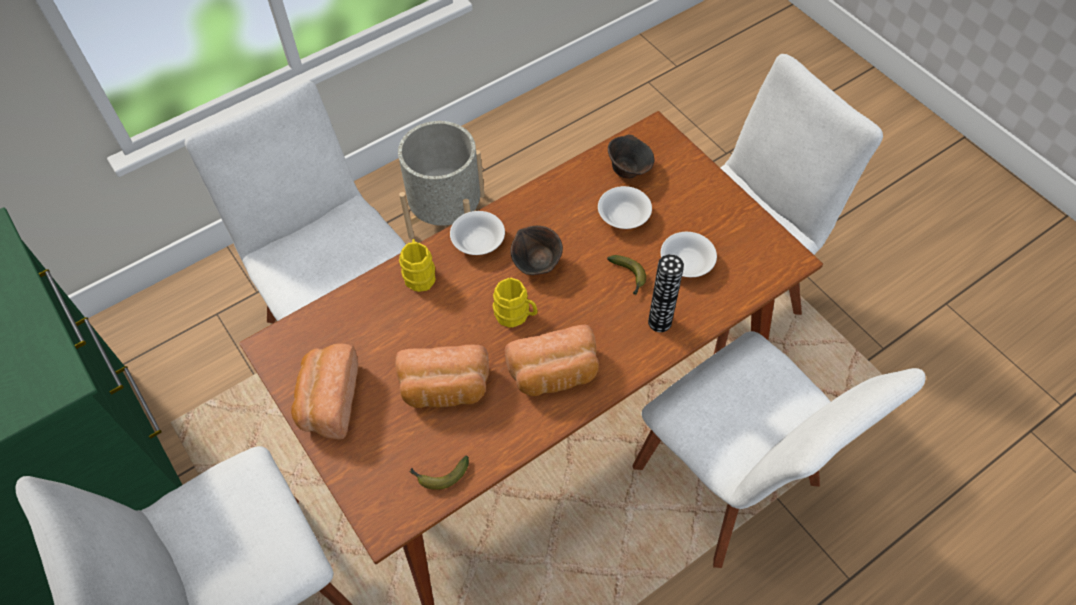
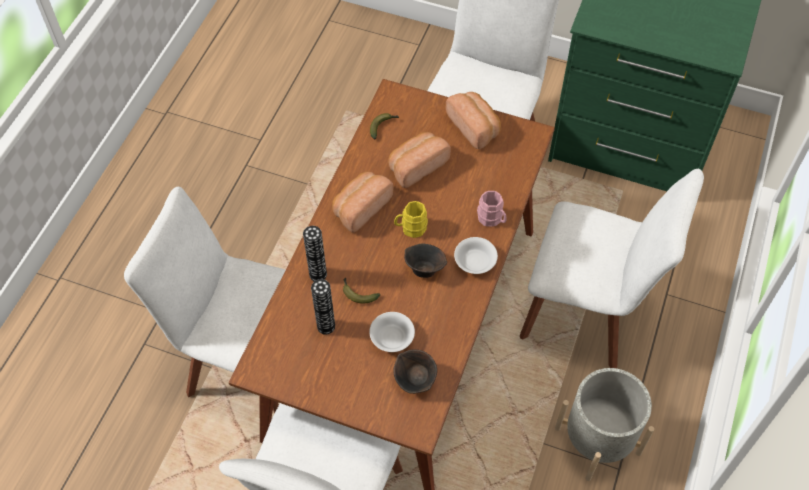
camera: 145 degrees right, 0 degrees up
(419, 274) = (492, 219): yellow mug -> pink mug
(685, 262) = (326, 326): white bowl -> vase

